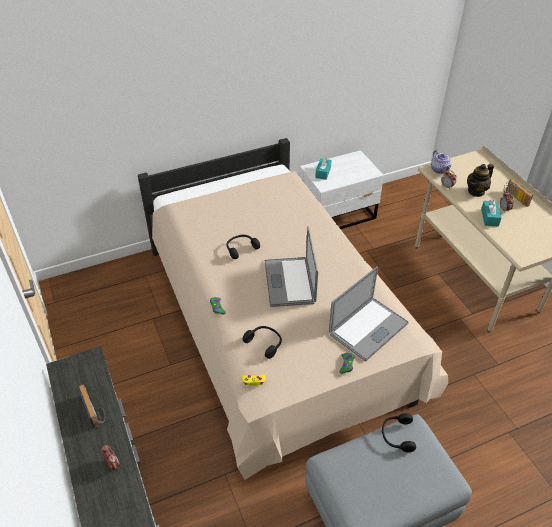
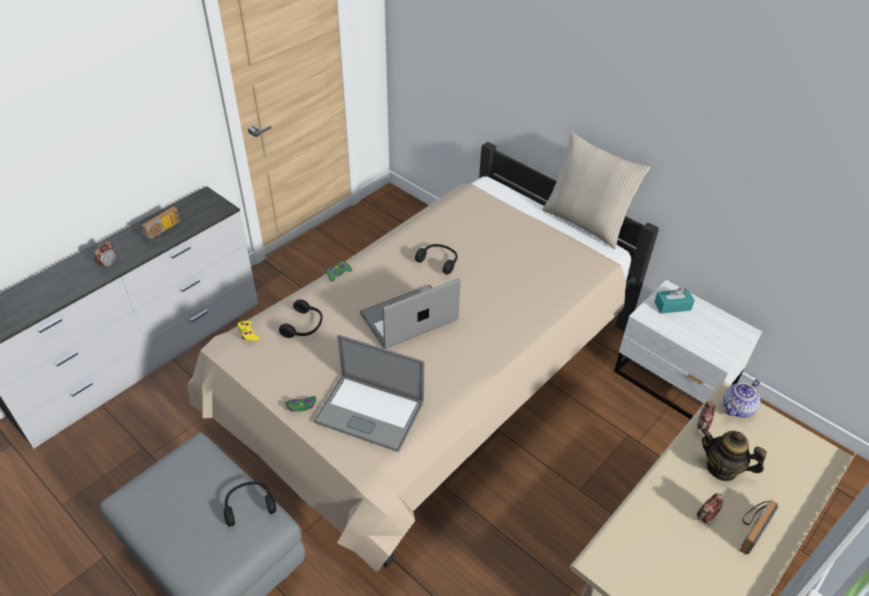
camera: 65 degrees right, 0 degrees up
(245, 169) = (586, 222): none -> beige pillow
(489, 217) = (667, 499): turquoise tissue box -> none

